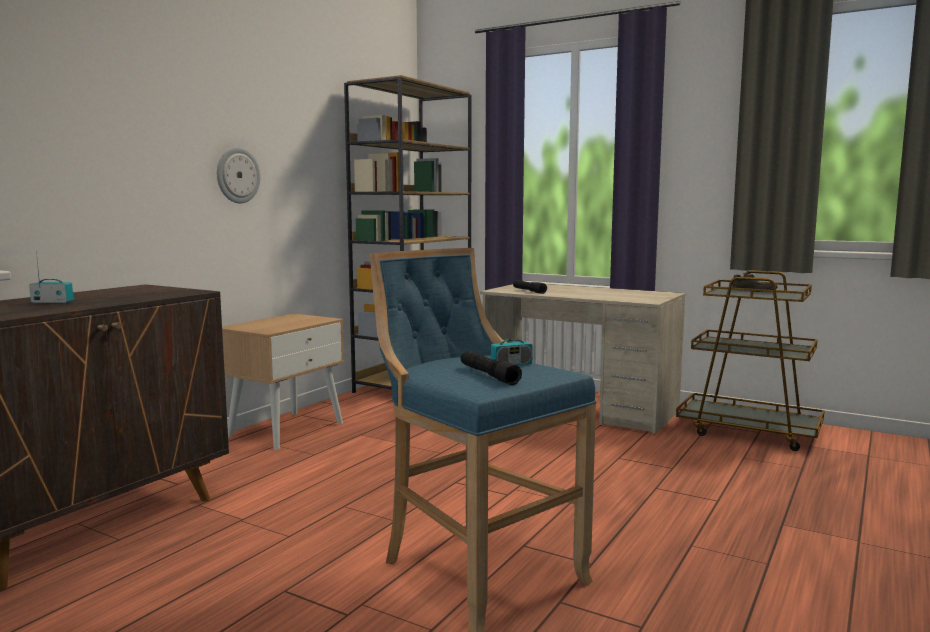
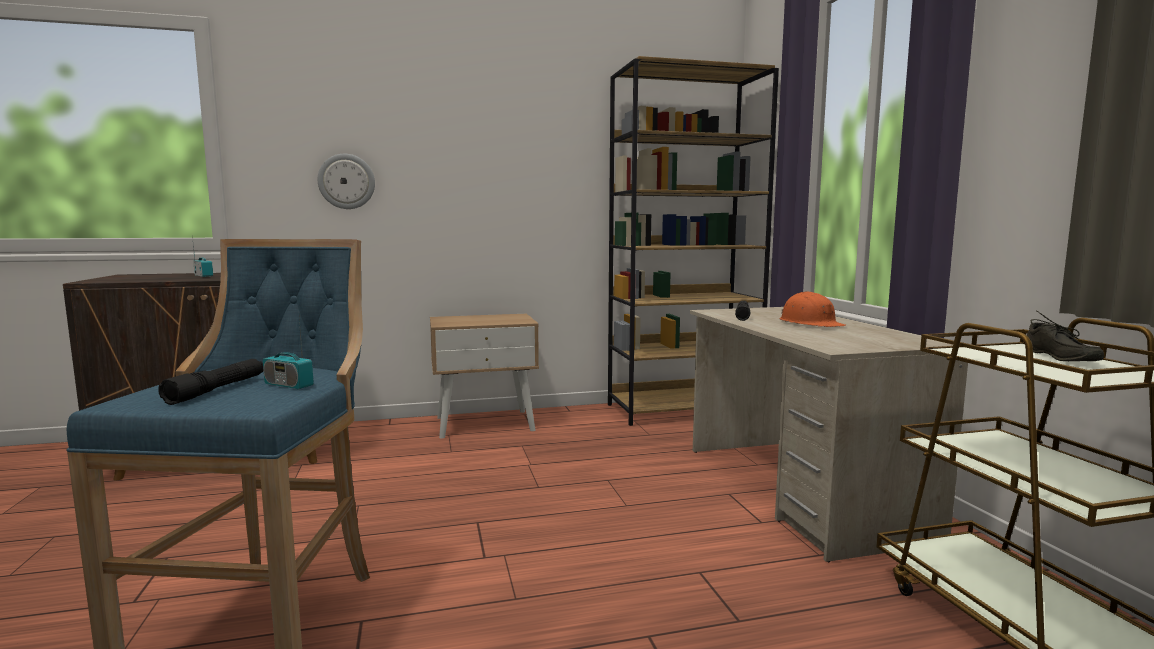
camera: 45 degrees right, 0 degrees up
(237, 175) = (466, 177): wall clock -> wall clock (346, 181)
(580, 291) = (810, 323): none -> orange hard hat

